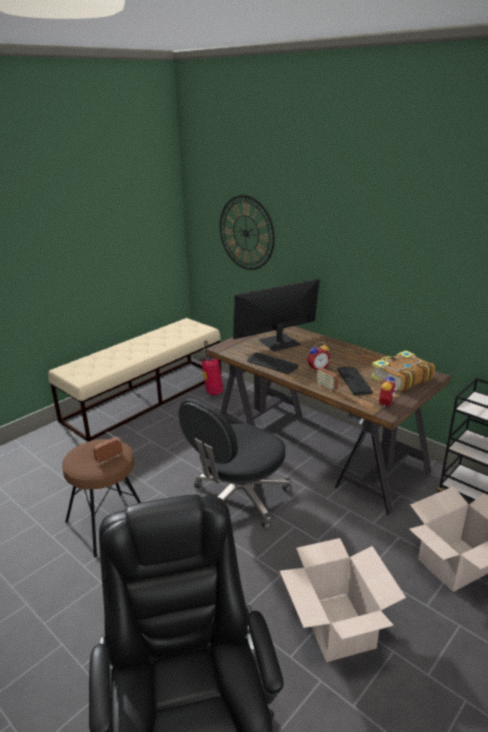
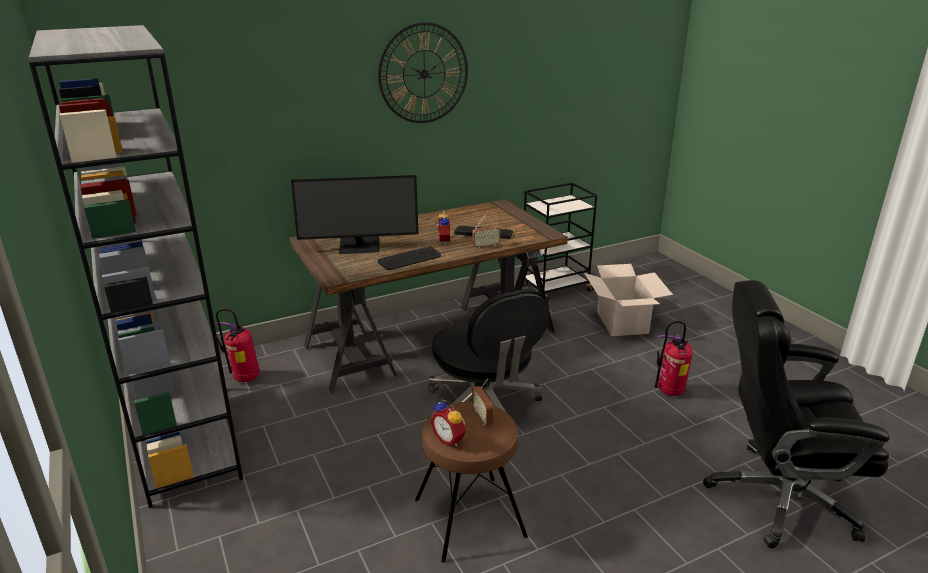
camera: 70 degrees left, 0 degrees up
(145, 396) = (184, 442): beige bench -> grey bookcase
(246, 233) = (216, 136): wall clock -> wall clock (424, 74)
(279, 342) = (359, 245): monitor -> monitor turned 90 degrees counterclockwise
(338, 626) = (669, 393): cardboard box -> fire extinguisher
(387, 404) = (536, 230): alarm clock -> alarm clock (450, 439)
(400, 378) = (495, 215): book -> none

